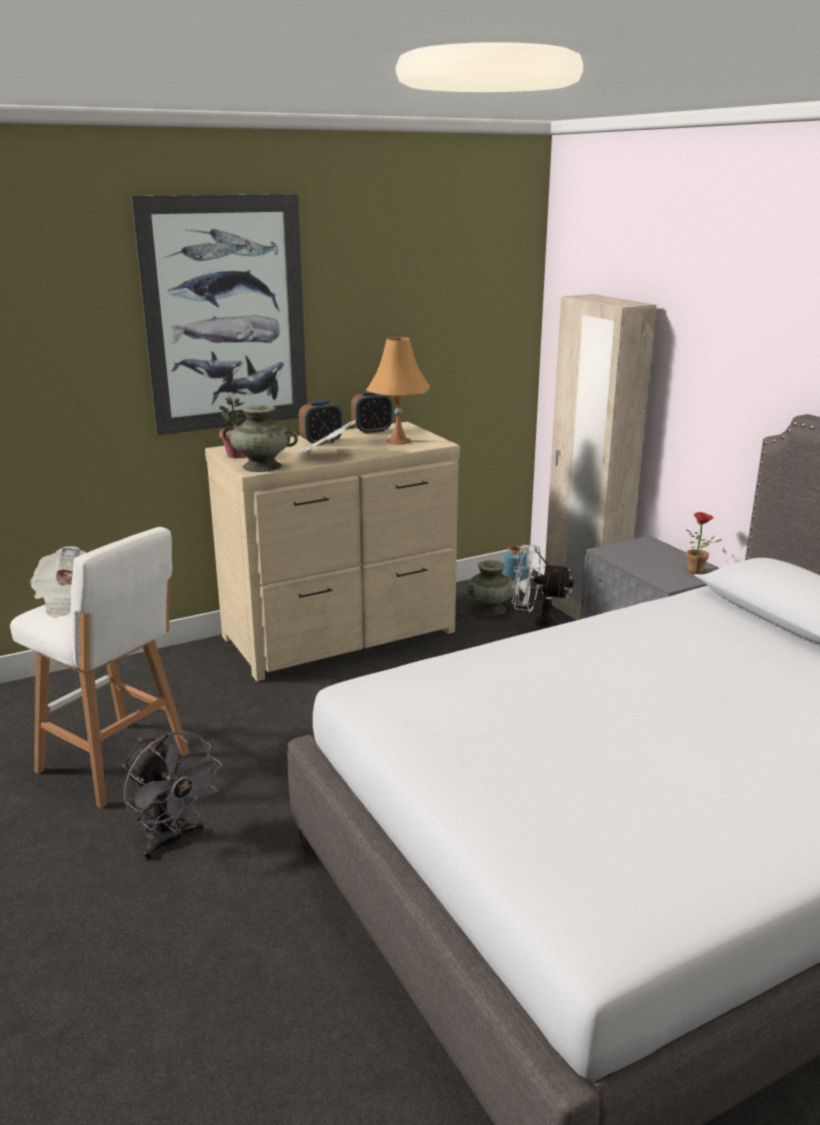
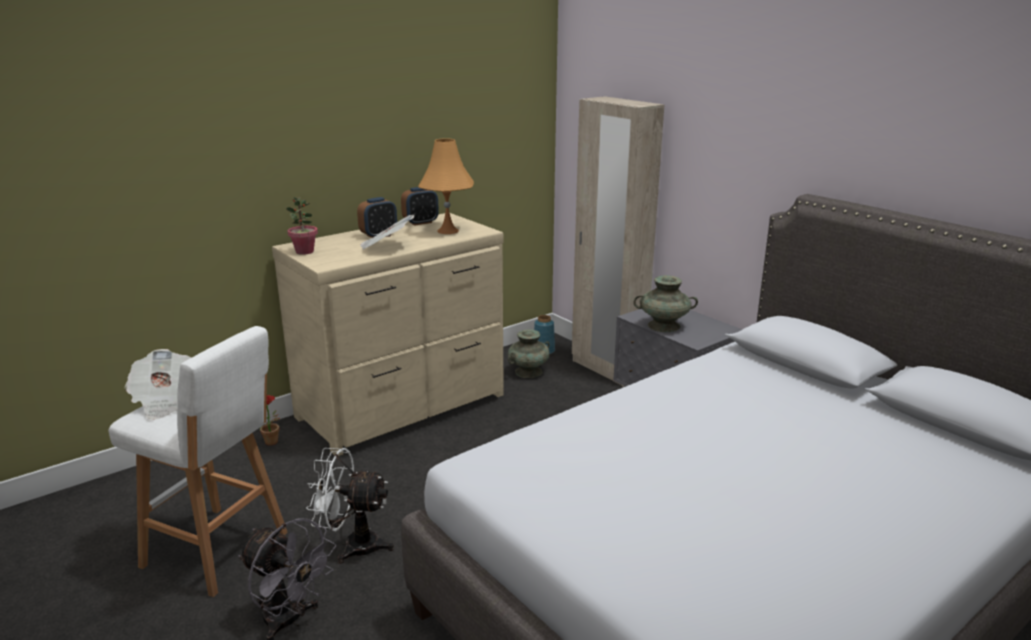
camera: 10 degrees left, 0 degrees up
(226, 315) = (286, 123): picture -> none
(261, 466) = (332, 261): turquoise vase -> turquoise vase (663, 326)
(537, 629) = (573, 387): white fan -> white fan (353, 545)
(698, 571) = (715, 329): potted plant -> potted plant (274, 442)

